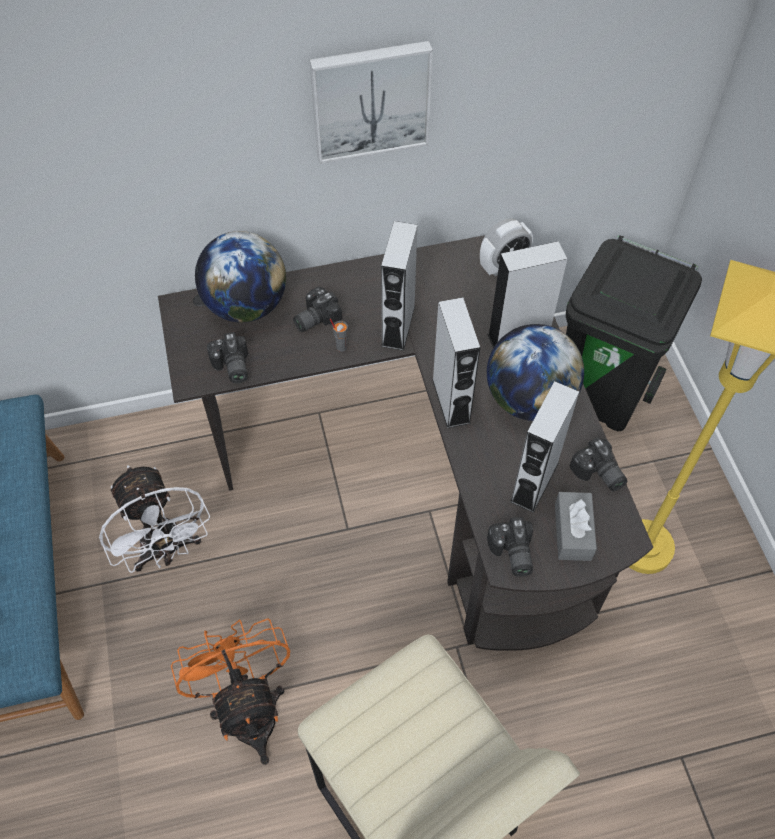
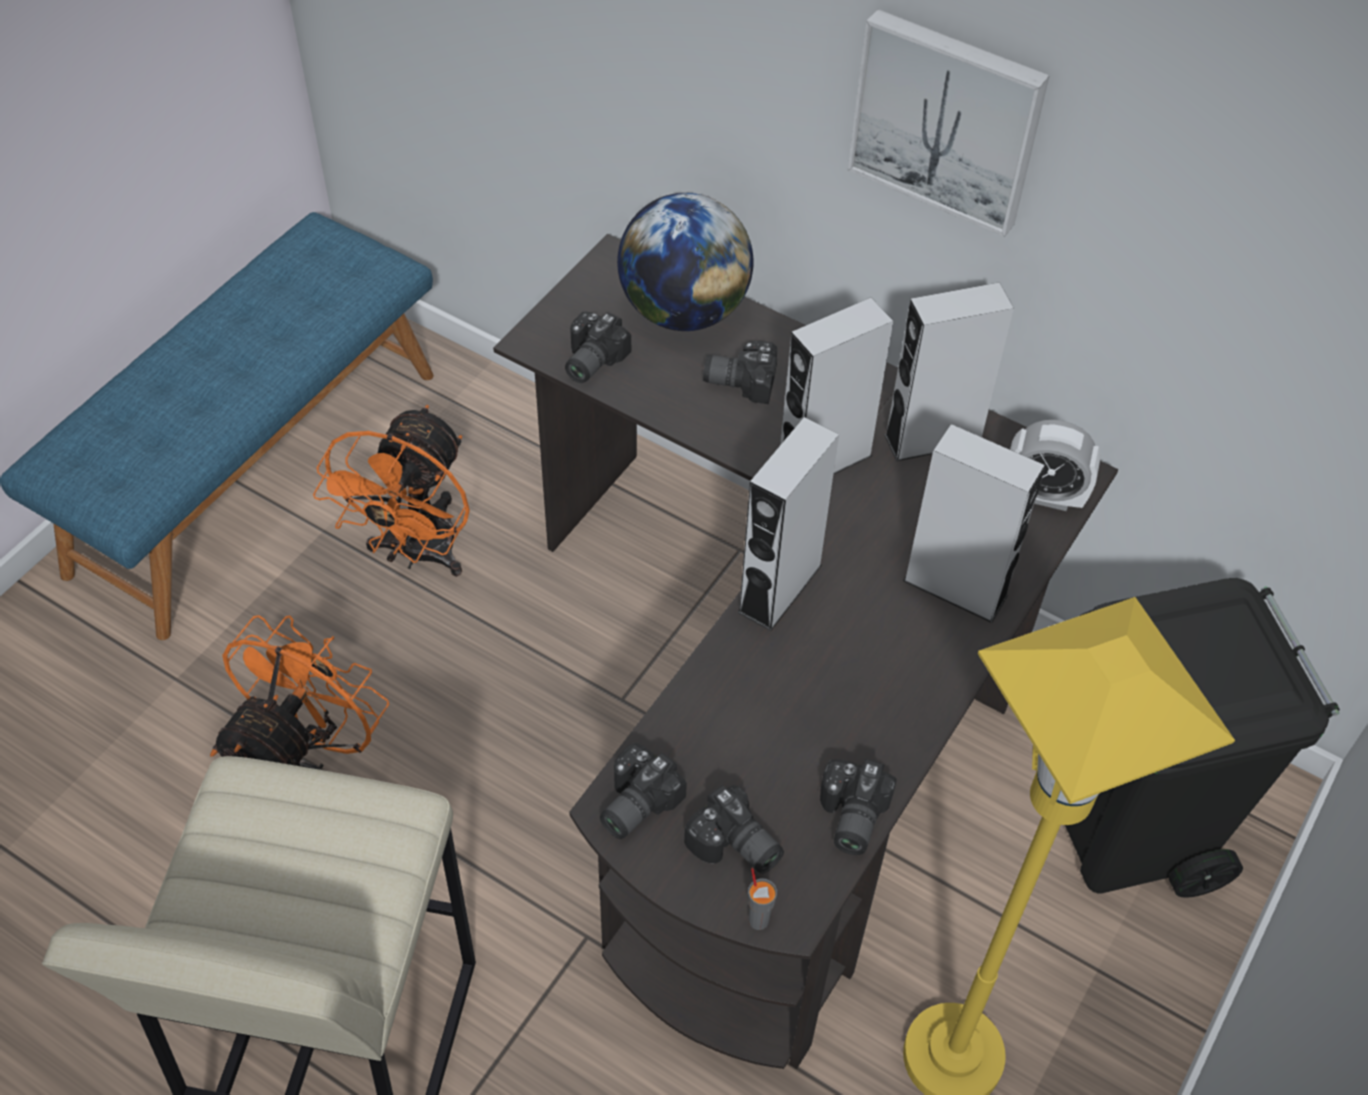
camera: 45 degrees right, 5 degrees down
(166, 551) = (417, 554): white fan -> orange fan
(341, 347) = (730, 432): grey cup -> grey cup (758, 919)
(529, 399) = (875, 664): globe -> none
(534, 482) = (760, 756): grey speaker -> grey speaker (932, 439)
(572, 532) = (734, 848): grey tissue box -> camera

